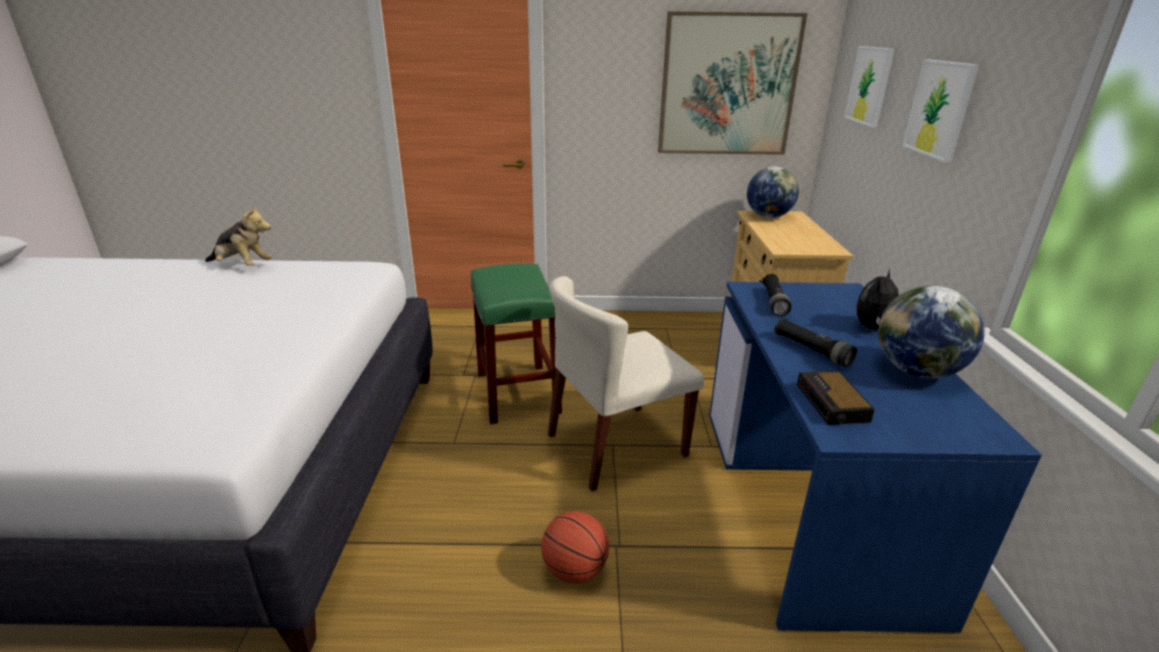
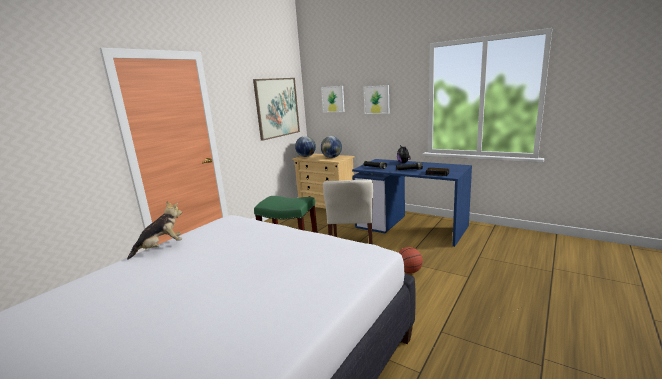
camera: 55 degrees left, 10 degrees down
(916, 371) = (430, 165): globe -> globe (332, 157)

